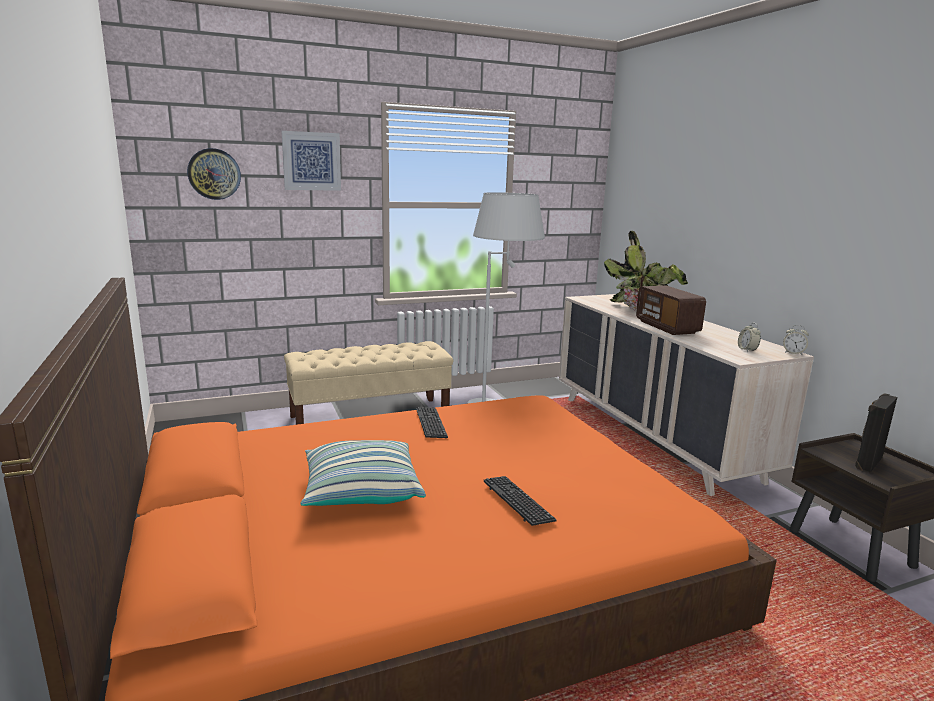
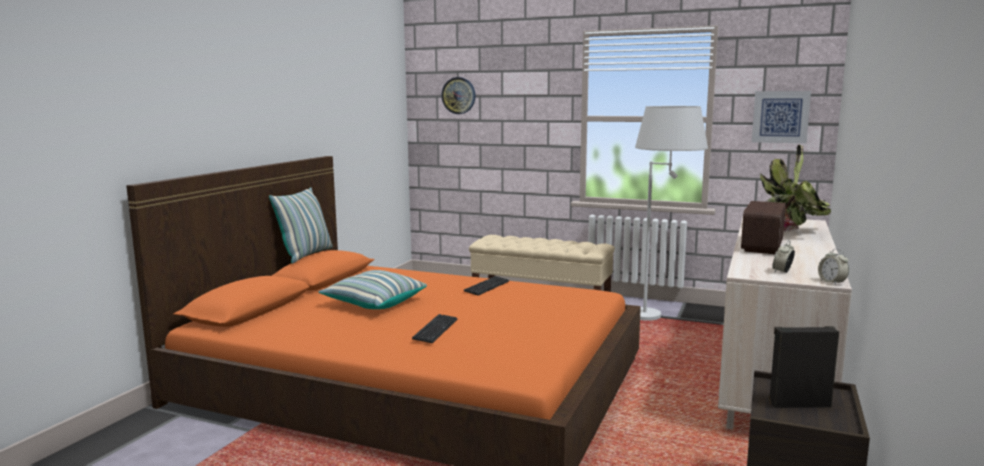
camera: 45 degrees right, 5 degrees down
(158, 448) = (306, 255): none -> pillow
(311, 161) = (525, 83): picture -> picture (780, 117)

